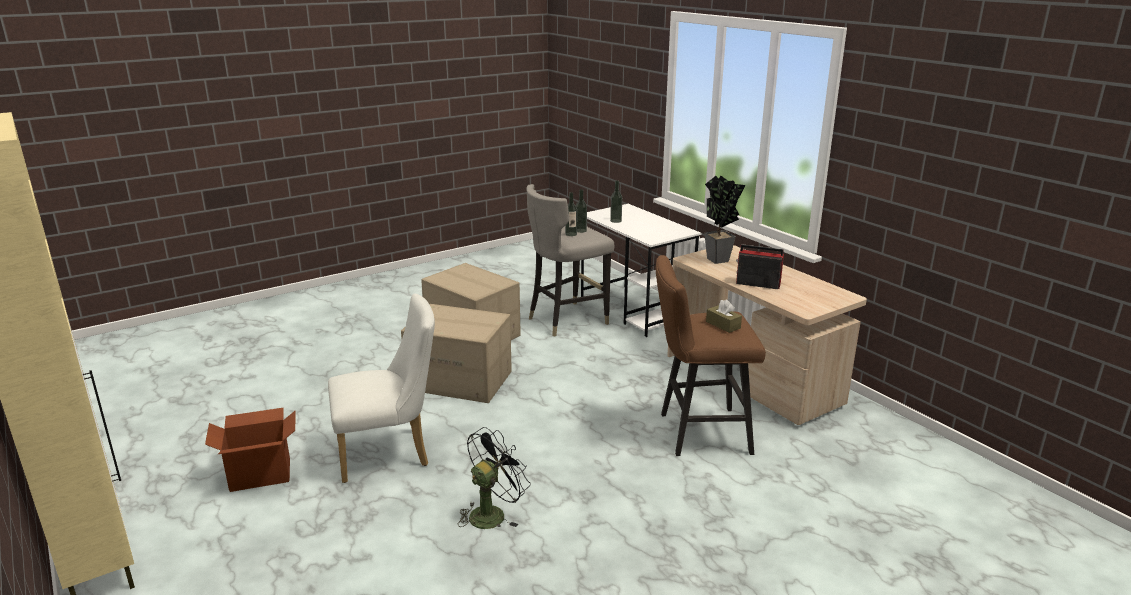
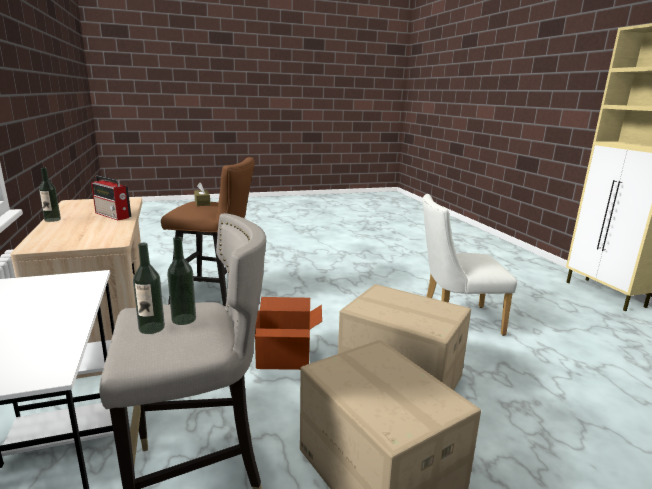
camera: 165 degrees left, 5 degrees down
(260, 474) = (551, 321): cardboard box -> cardboard box (283, 359)
(492, 513) = (379, 280): black fan -> none
(616, 221) = (48, 334): bottle -> bottle (52, 220)
(718, 261) = (90, 236): potted plant -> none

